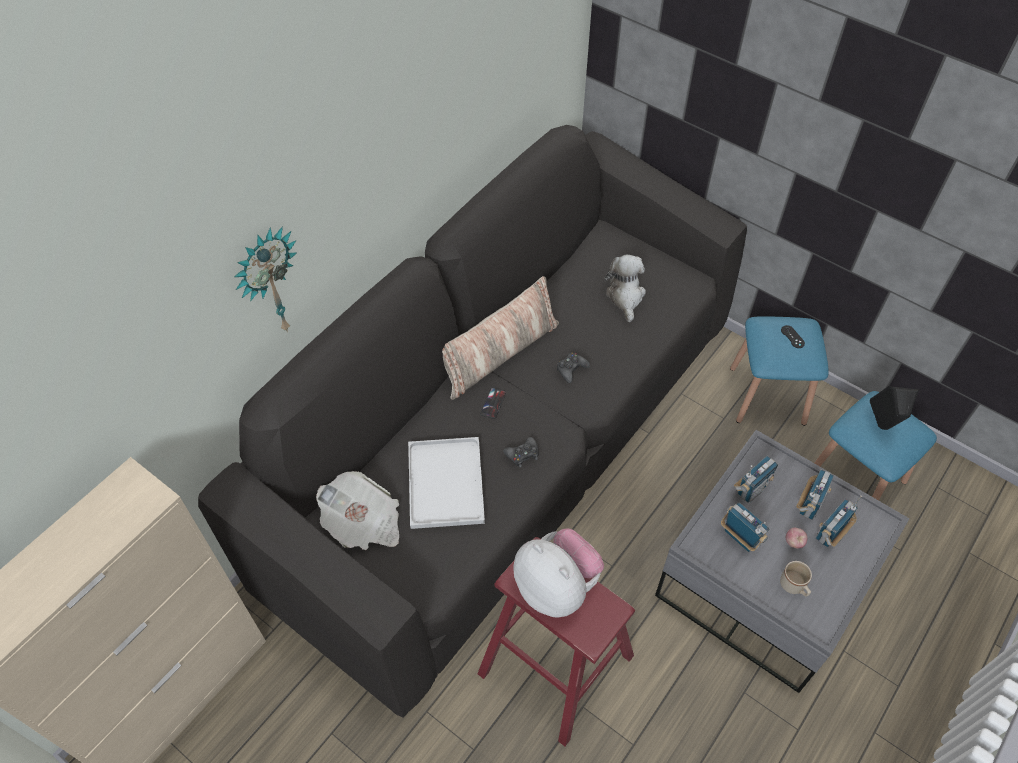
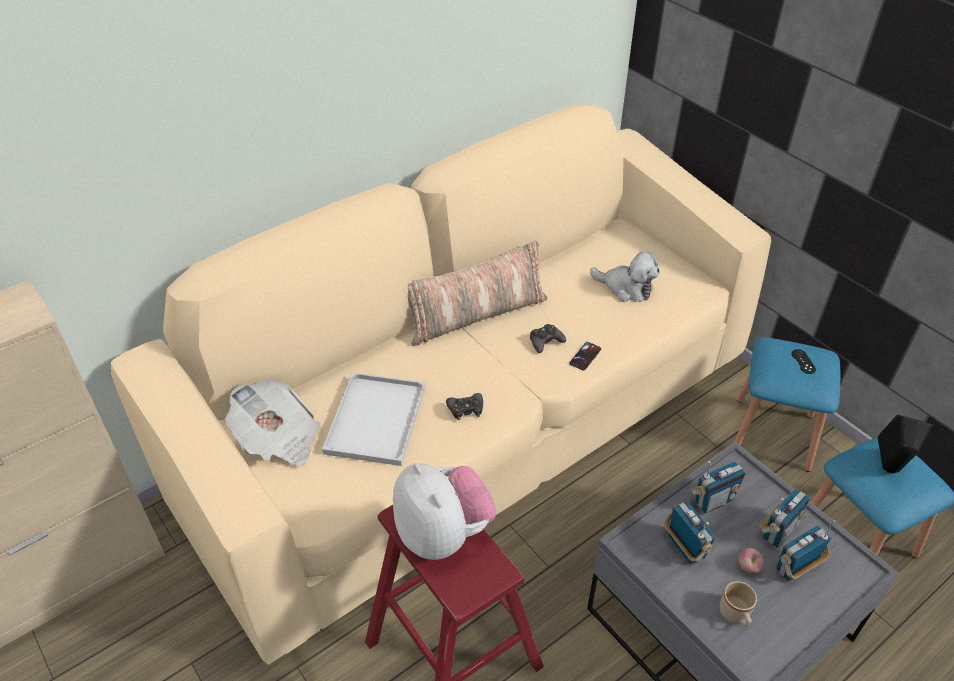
camera: 15 degrees right, 10 degrees down
(268, 283) = (221, 149): wall clock -> none
(493, 403) = (453, 356): phone -> phone (585, 356)
(508, 444) = (477, 423): black sofa -> beige sofa
(625, 296) = (626, 288): plush toy -> plush toy turned 105 degrees clockwise

